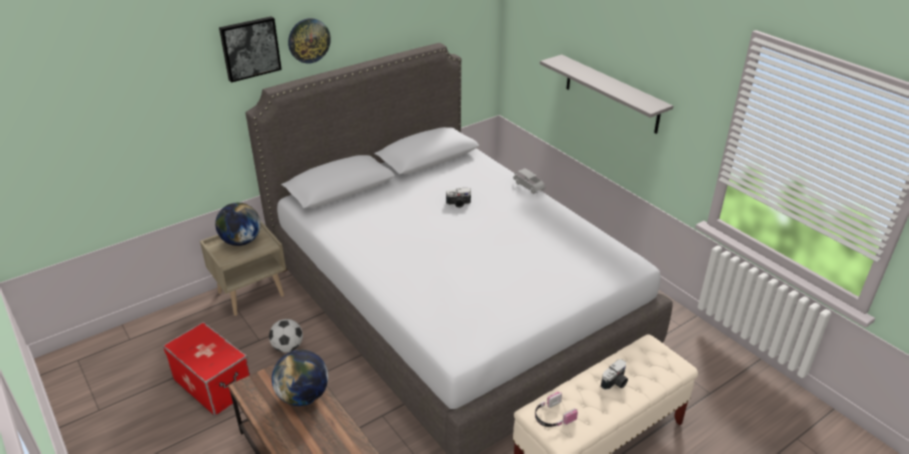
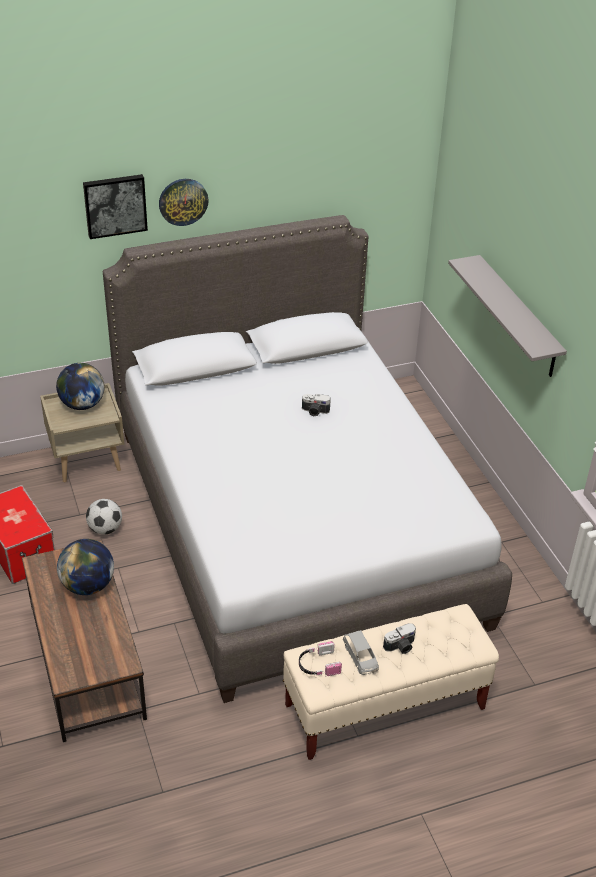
camera: 15 degrees right, 5 degrees up
(529, 186) = (404, 405): grey toy car -> grey toy car (360, 657)

